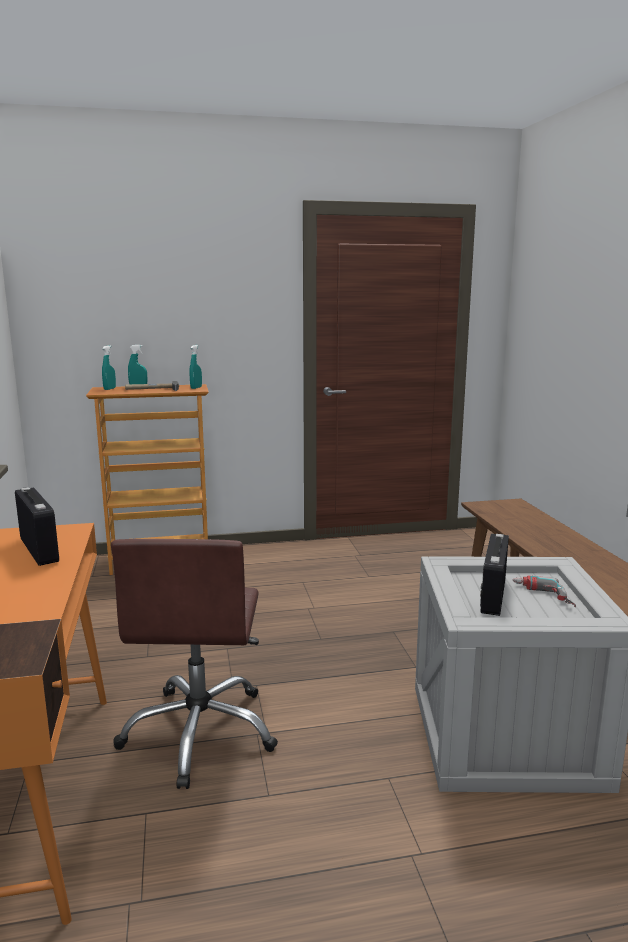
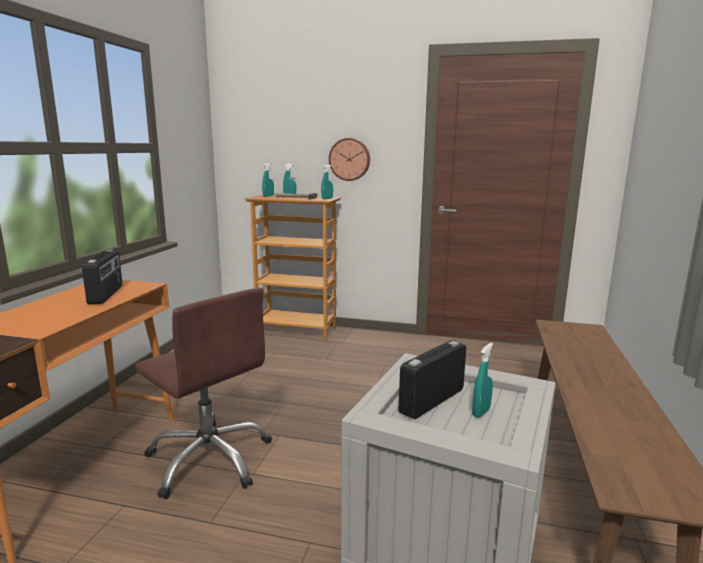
camera: 25 degrees right, 0 degrees up
(200, 732) = (210, 459): brown office chair -> brown office chair turned 75 degrees counterclockwise
(213, 336) = (349, 159): none -> wall clock
(542, 596) = (481, 412): power drill -> turquoise spray bottle

